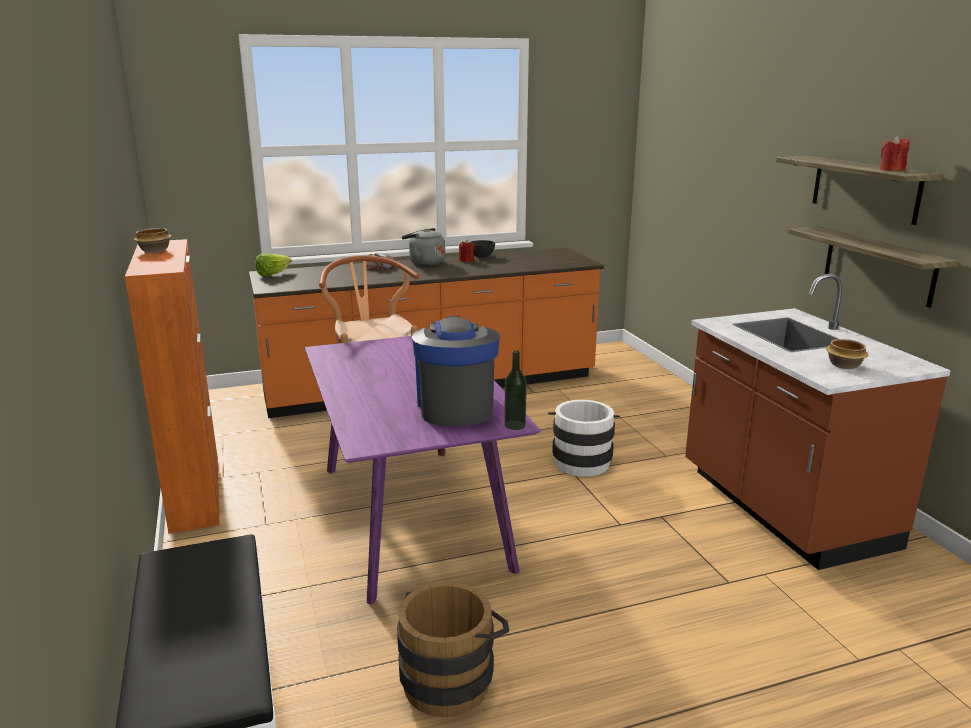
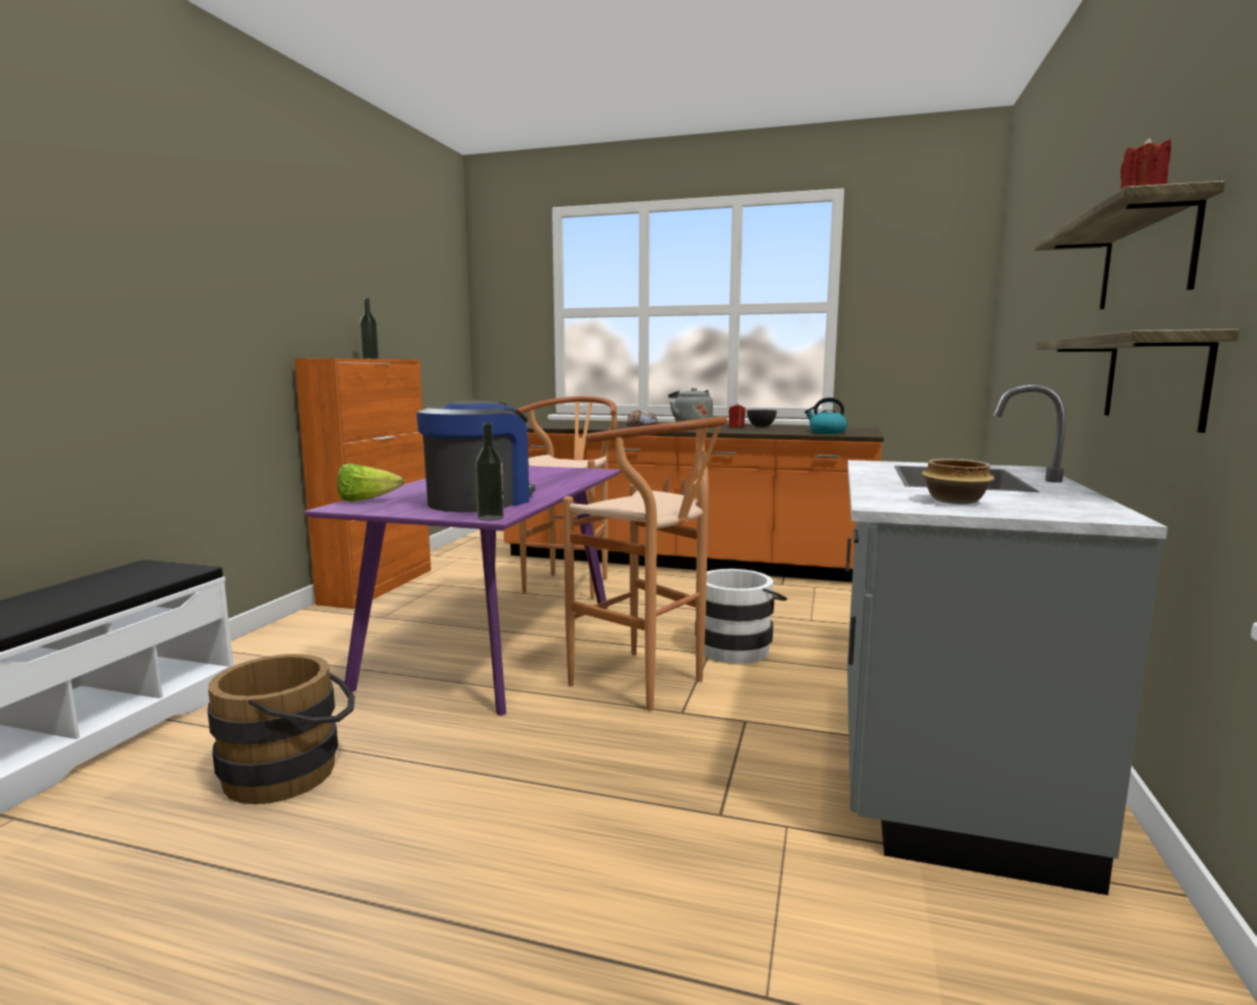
camera: 35 degrees right, 10 degrees down
(155, 251) = (370, 358): bowl -> bottle
(273, 274) = (544, 422): lettuce -> lettuce (366, 501)
(553, 262) = (826, 432): none -> kettle
(572, 511) = (648, 685): none -> brown stool
(782, 509) = (940, 768): brown counter -> grey counter

